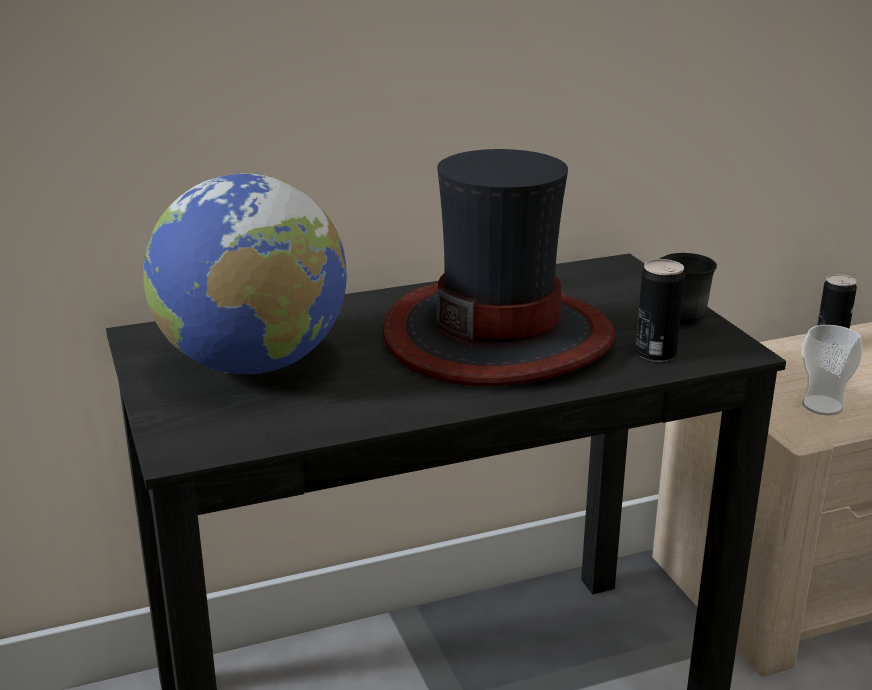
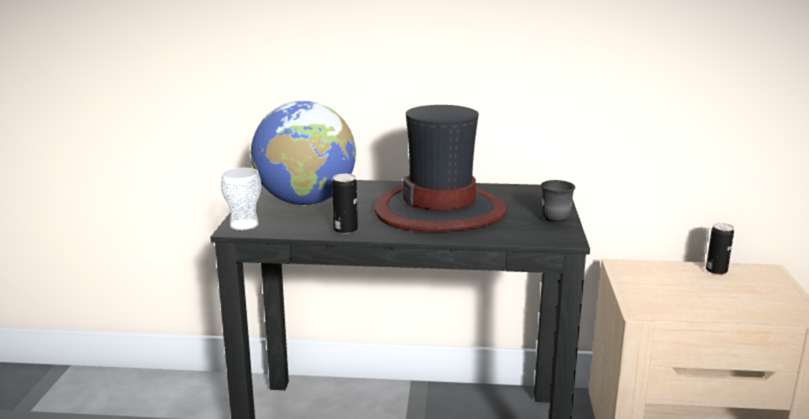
camera: 25 degrees right, 5 degrees down
(655, 354) = (516, 232): can -> can (345, 230)
(822, 406) = (671, 300): cup -> cup (244, 225)

